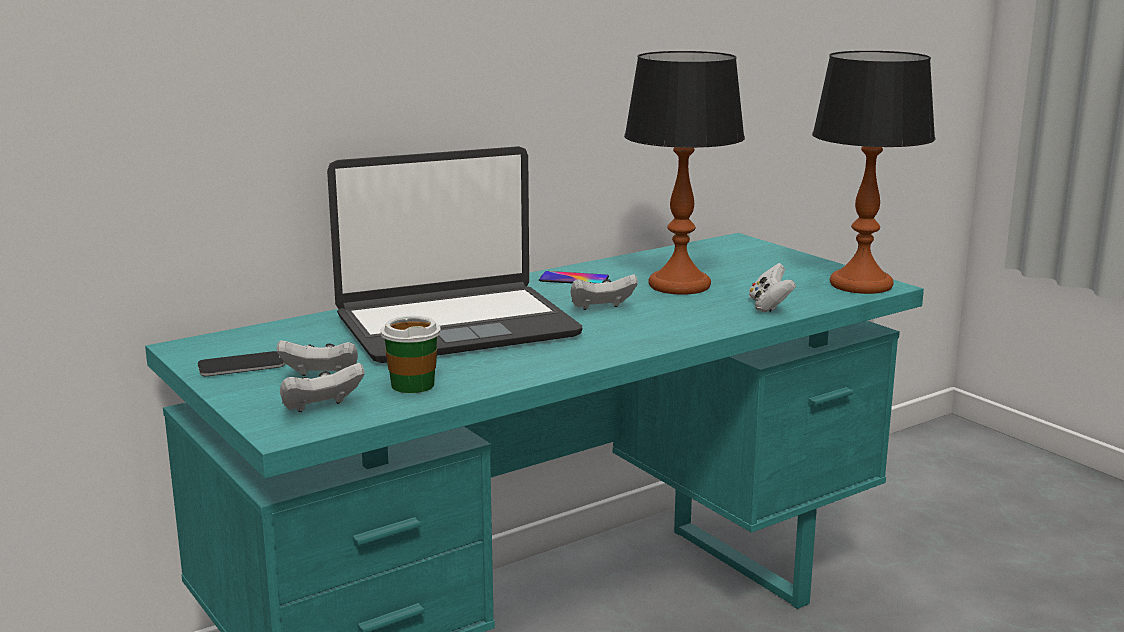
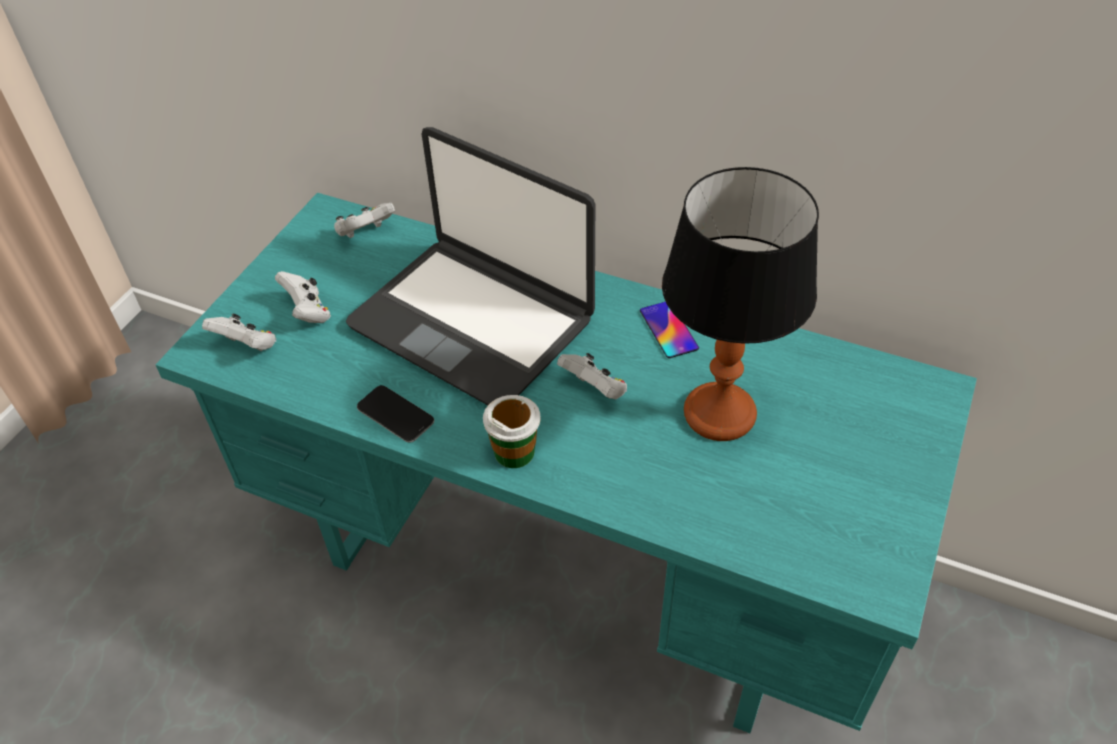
camera: 60 degrees right, 30 degrees up
(241, 366) = (304, 261): phone -> phone (395, 415)
(412, 385) = (322, 368): cup -> cup (514, 451)
(769, 306) = (711, 514): white game controller -> white game controller (365, 233)
(860, 284) = (869, 568): table lamp -> none

